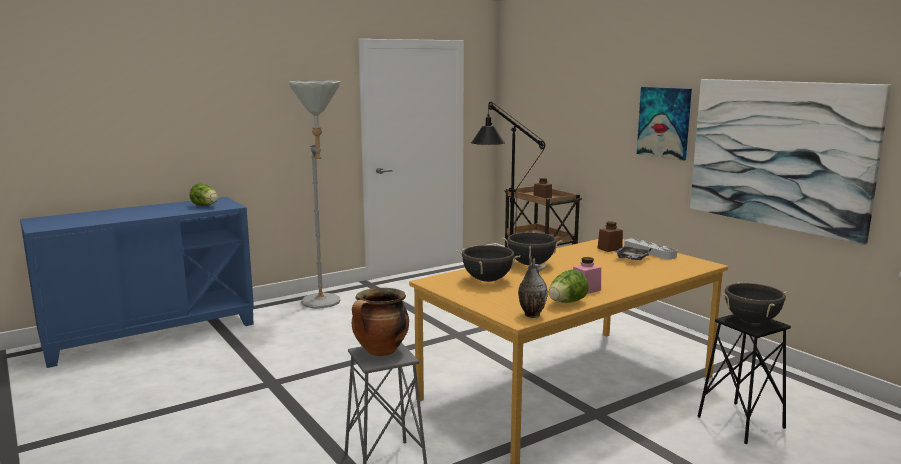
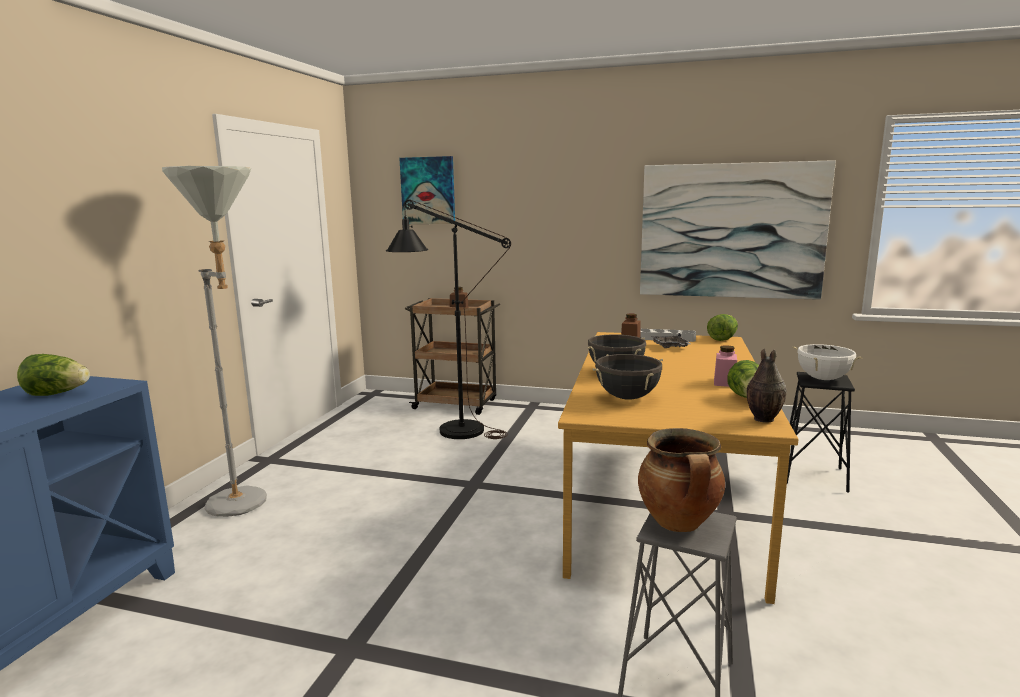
camera: 40 degrees left, 0 degrees up
(664, 122) = (599, 212): picture -> picture (428, 190)
(702, 263) = (723, 338): none -> lettuce
(751, 321) = (823, 379): black cooking pot -> white cooking pot

